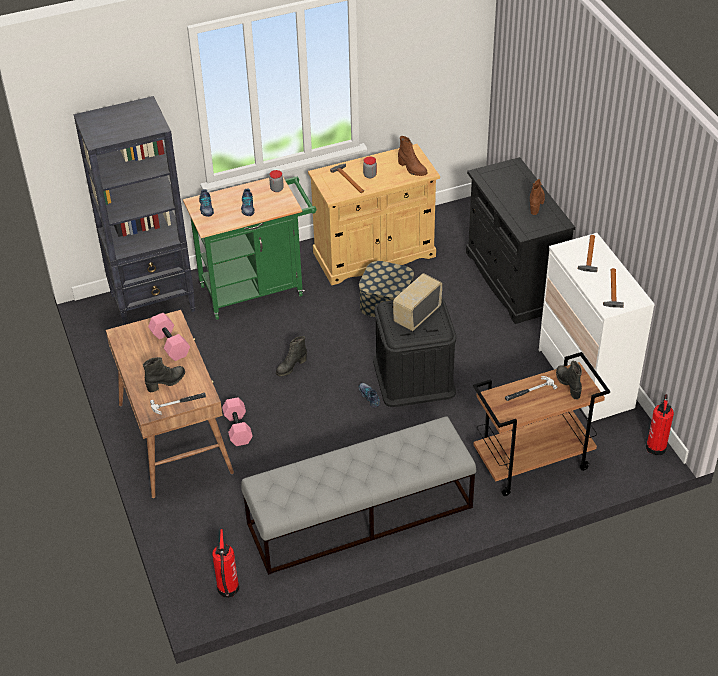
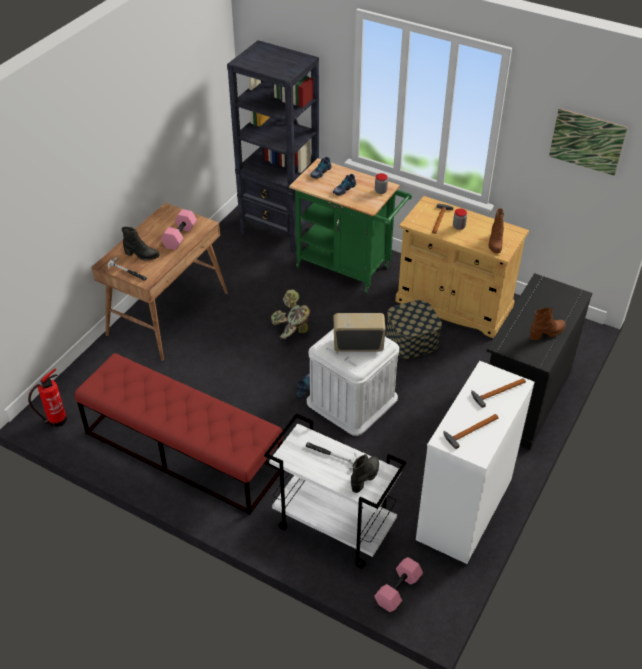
camera: 50 degrees right, 0 degrees up
(238, 428) = (206, 338): pink dumbbell -> pink dumbbell (398, 591)
(291, 367) = (291, 329): black boot -> potted plant
(359, 516) = (182, 451): grey bench -> red bench
(414, 376) = (352, 400): black storage box -> white storage box
(439, 38) = (587, 141): none -> picture
(532, 463) = (332, 527): brown cart -> white cart
(656, 446) = (438, 606): fire extinguisher -> none

